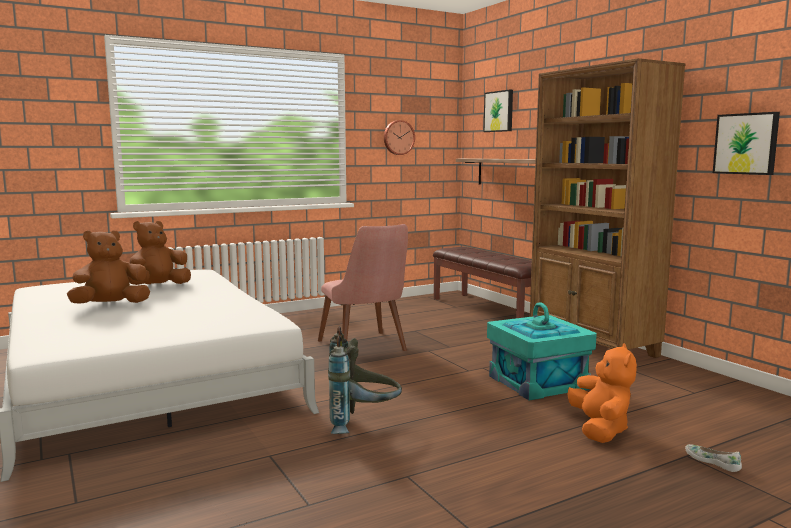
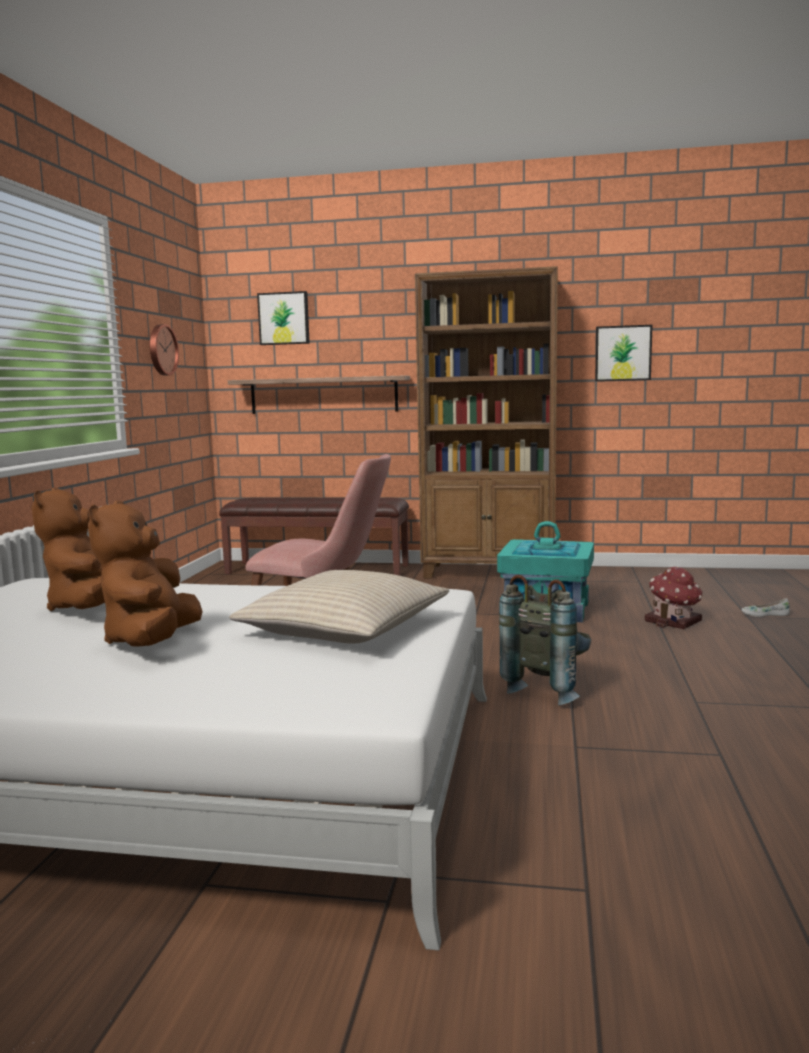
camera: 50 degrees left, 0 degrees up
(170, 324) = (344, 628): none -> beige pillow
(600, 429) = (674, 622): orange plush toy -> toy house

